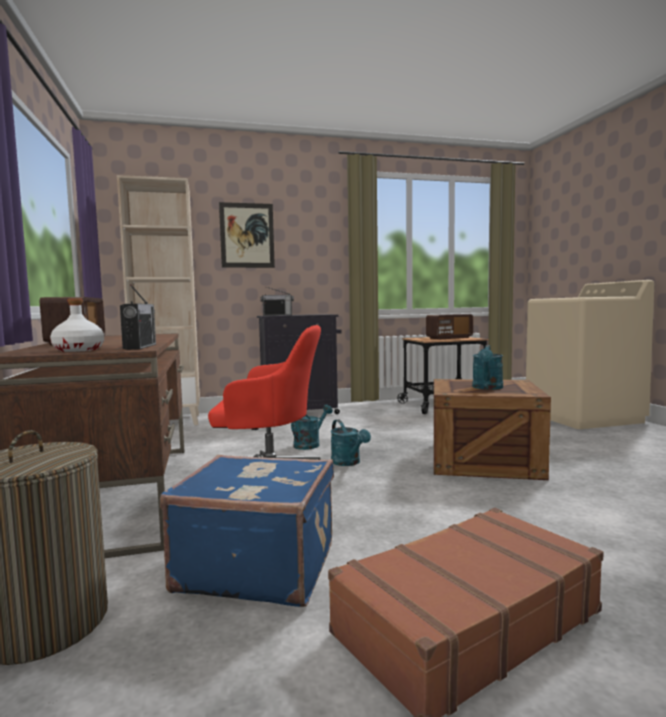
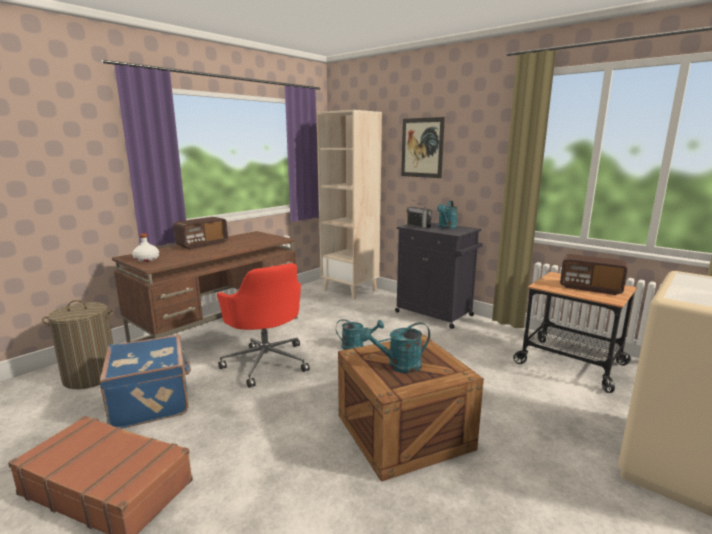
camera: 55 degrees right, 10 degrees up
(140, 347) = (166, 263): radio -> none
(348, 463) = (330, 374): turquoise watering can -> turquoise watering can (446, 228)

